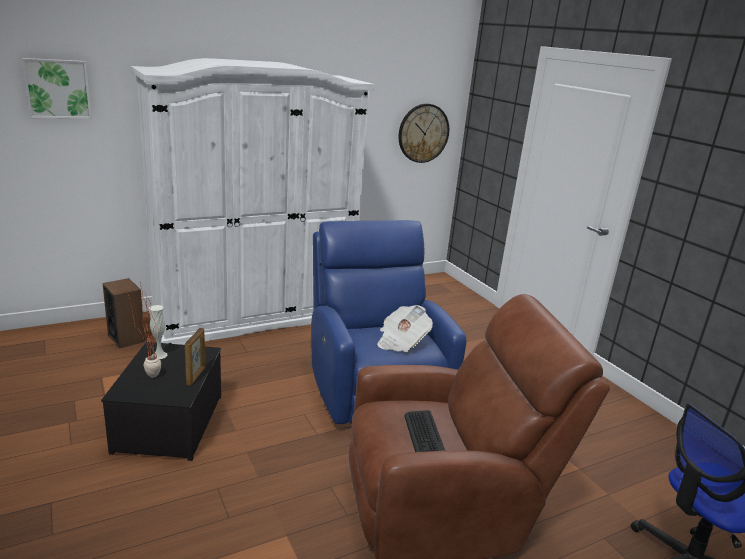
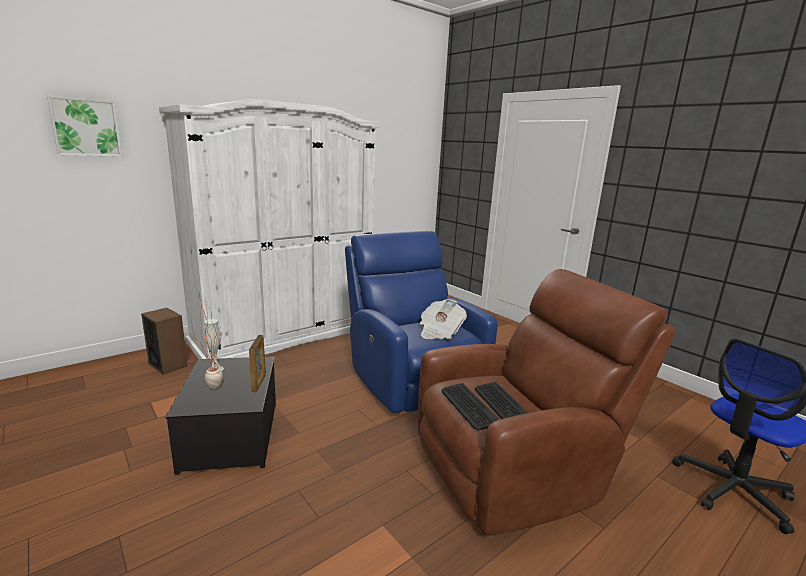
camera: 10 degrees left, 5 degrees down
(387, 433) = (468, 406): none -> keyboard
(423, 133) = (409, 172): wall clock -> none

